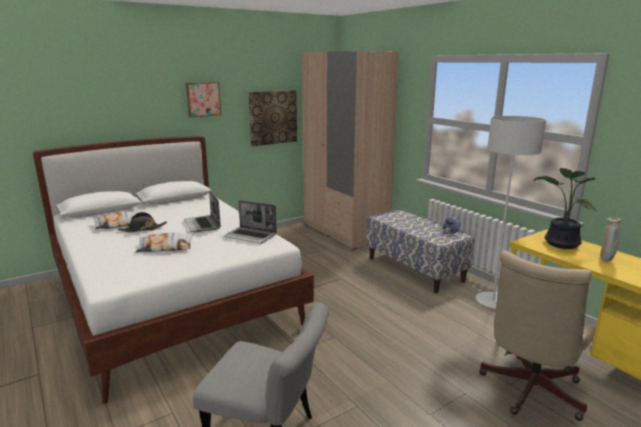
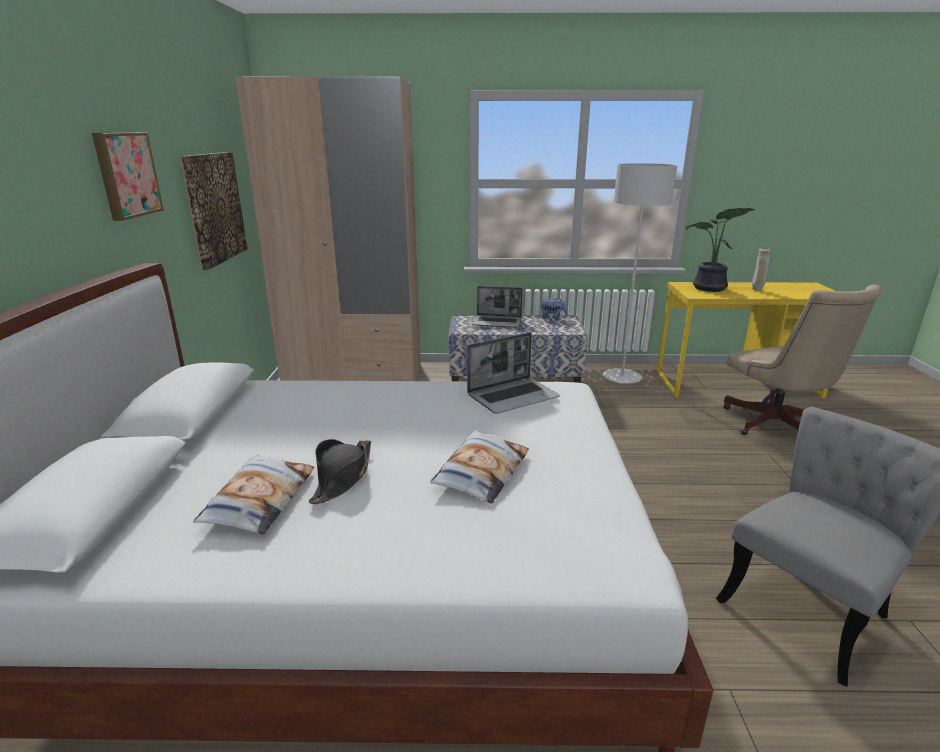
camera: 55 degrees left, 5 degrees up
(203, 225) = (404, 418): laptop -> laptop (498, 322)

